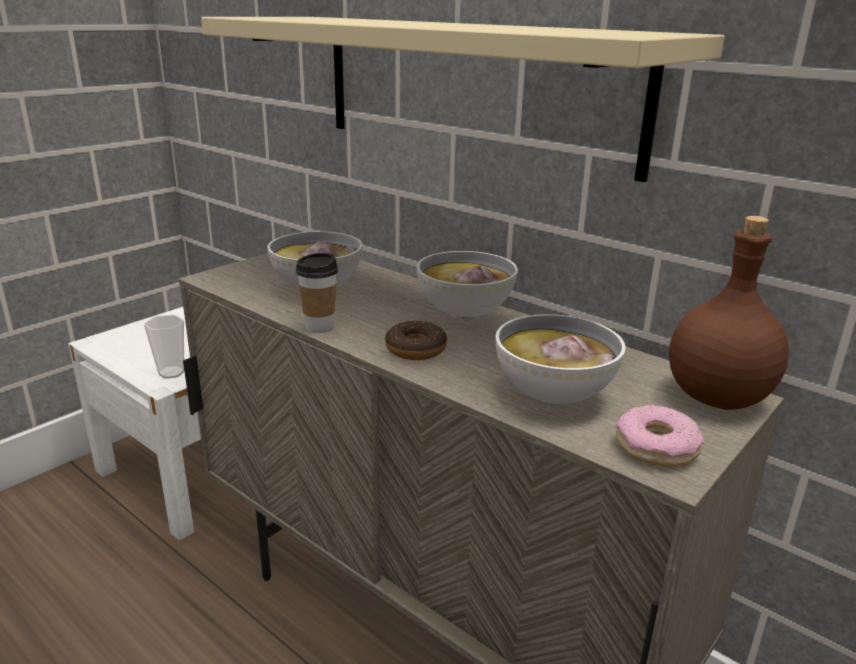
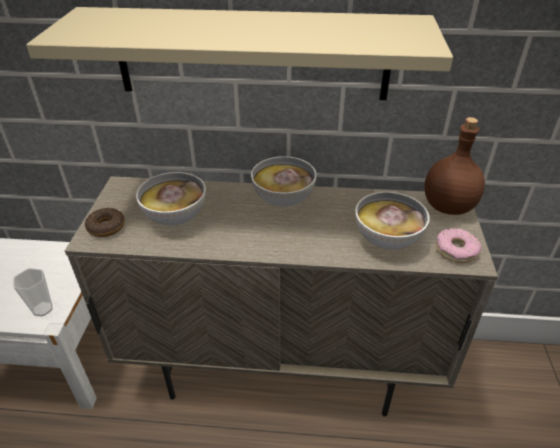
camera: 35 degrees left, 15 degrees up
(319, 327) = (218, 250): cup -> none
(415, 349) = (291, 241): donut -> donut (106, 227)

